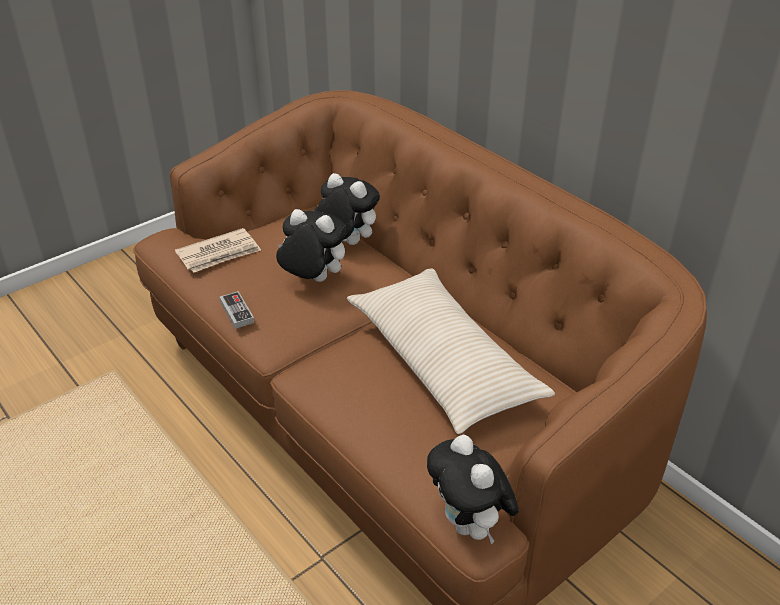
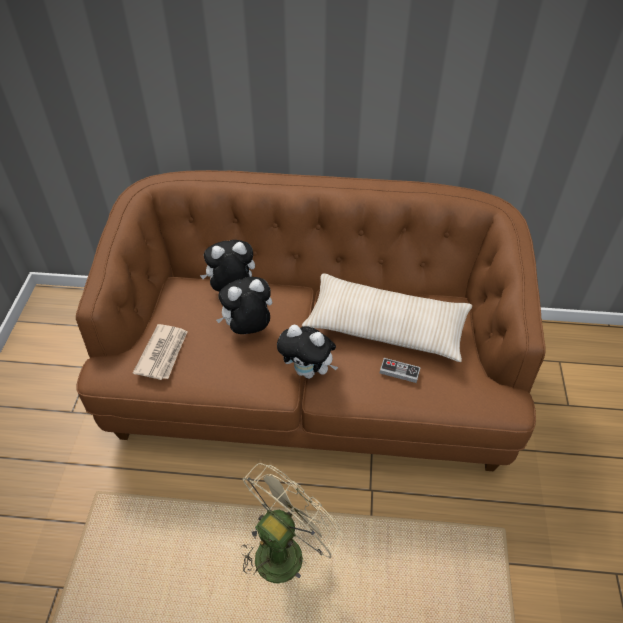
camera: 45 degrees left, 10 degrees up
(183, 536) = (285, 548): none -> beige fan
(237, 312) = (233, 384): game controller -> game controller (399, 371)
(469, 525) = (504, 405): plush toy -> plush toy (308, 371)

